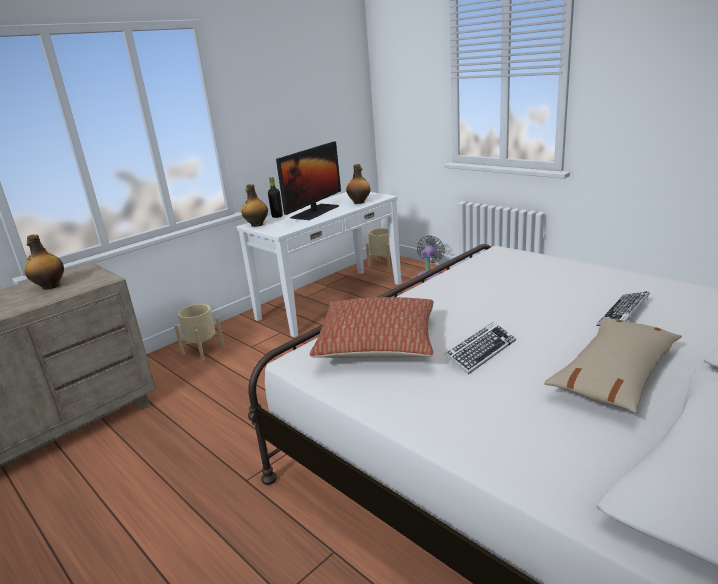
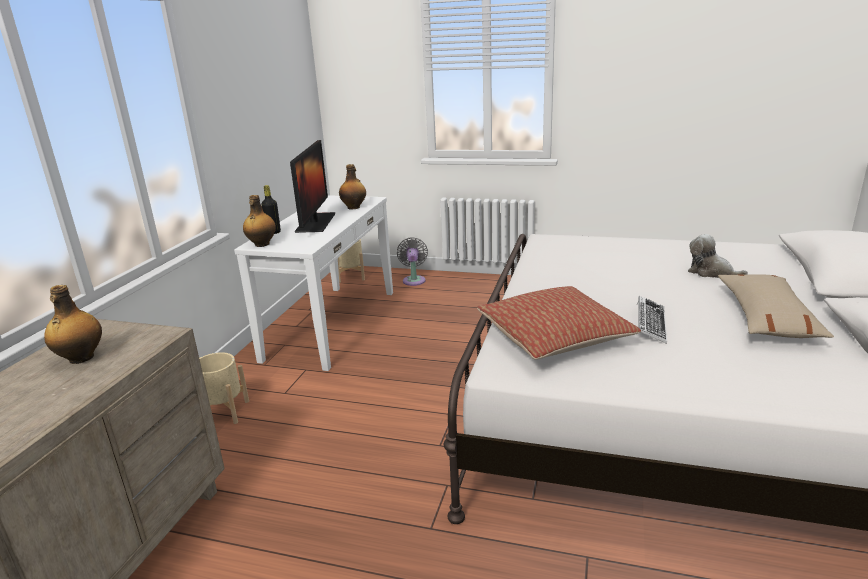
camera: 30 degrees left, 0 degrees up
(623, 314) = (711, 272): keyboard -> plush toy

